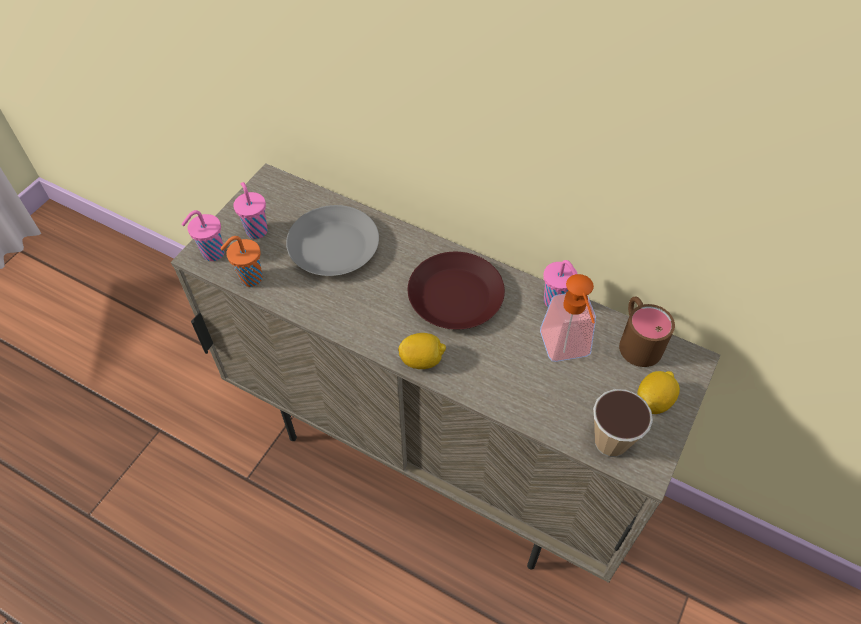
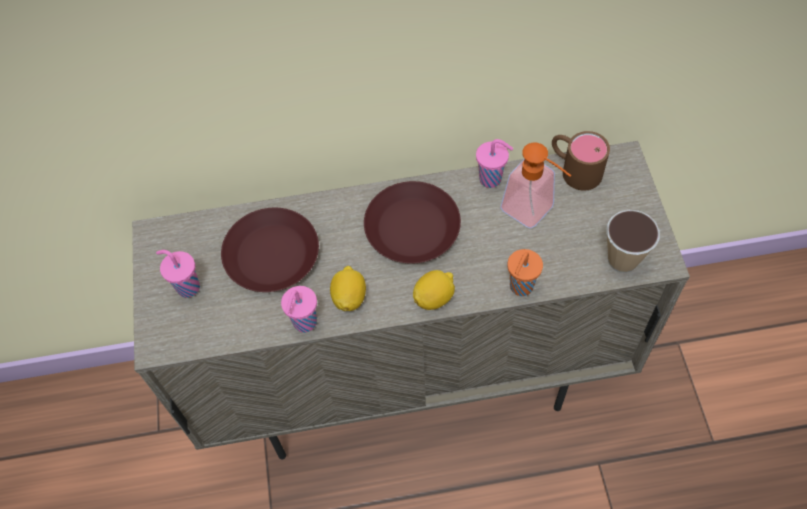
camera: 35 degrees left, 5 degrees up
(212, 254) = (167, 335): pink cup -> pink cup (304, 323)
(249, 279) = (224, 333): orange cup -> orange cup (520, 287)
(333, 248) = (272, 256): grey plate -> brown plate
(653, 401) = (624, 207): lemon -> lemon (349, 297)

